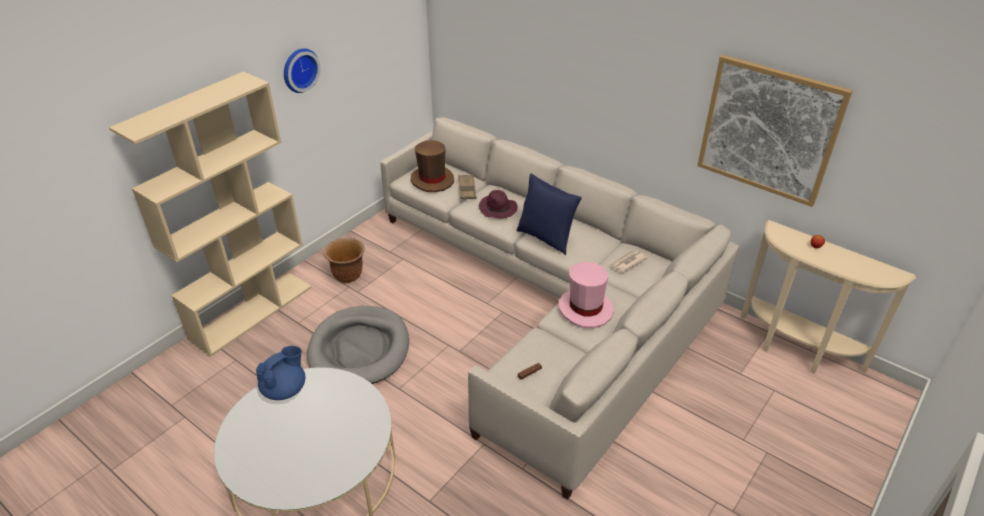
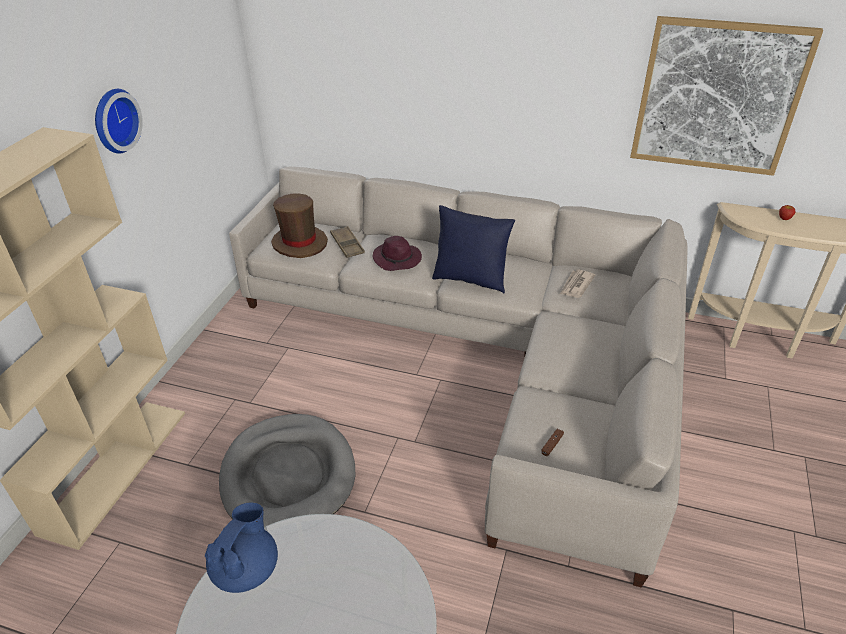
camera: 20 degrees left, 0 degrees up
(348, 275) = (227, 385): brown planter -> none
(585, 309) = (566, 349): pink hat -> none

